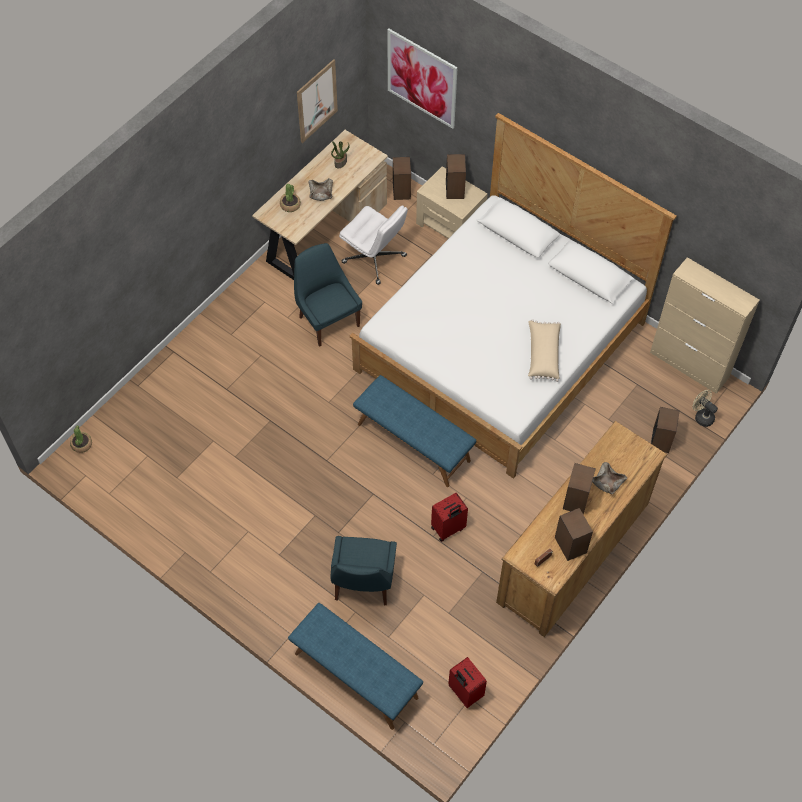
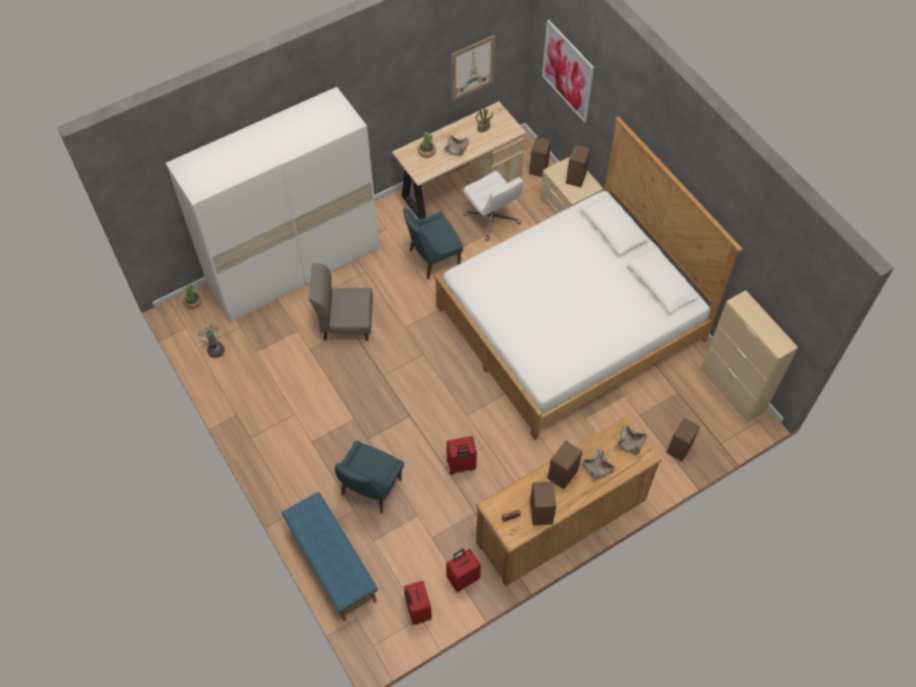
camera: 20 degrees right, 0 degrees up
(180, 372) = (294, 266): none -> white wardrobe
(263, 417) = (346, 323): none -> grey chair
(328, 320) = (432, 258): blue chair -> blue chair turned 105 degrees counterclockwise
(414, 442) = (462, 382): blue bench -> none
(497, 643) = (463, 578): none -> red suitcase
(542, 354) = (591, 339): beige pillow -> none
(629, 446) = (630, 443): none -> beige bowl
(701, 416) = (725, 438): beige fan -> beige fan (215, 348)

